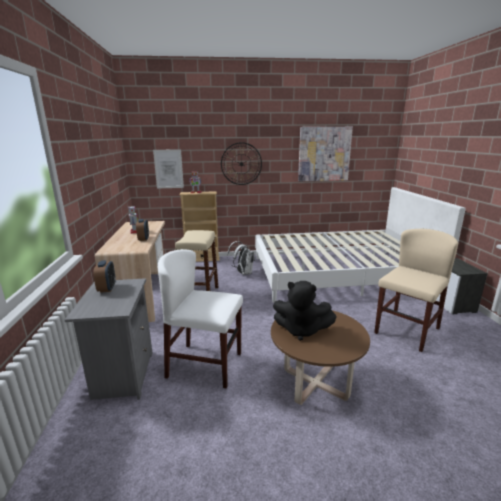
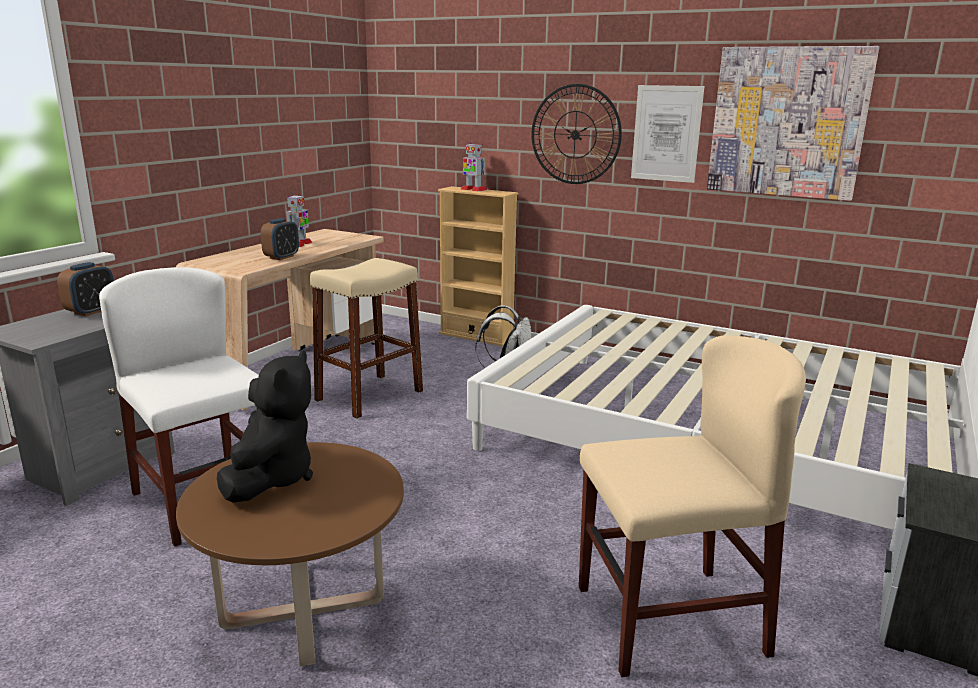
camera: 35 degrees right, 0 degrees up
(168, 169) = (434, 135): picture -> picture (666, 133)
(301, 330) = (271, 478): black plush toy -> black plush toy turned 135 degrees counterclockwise

